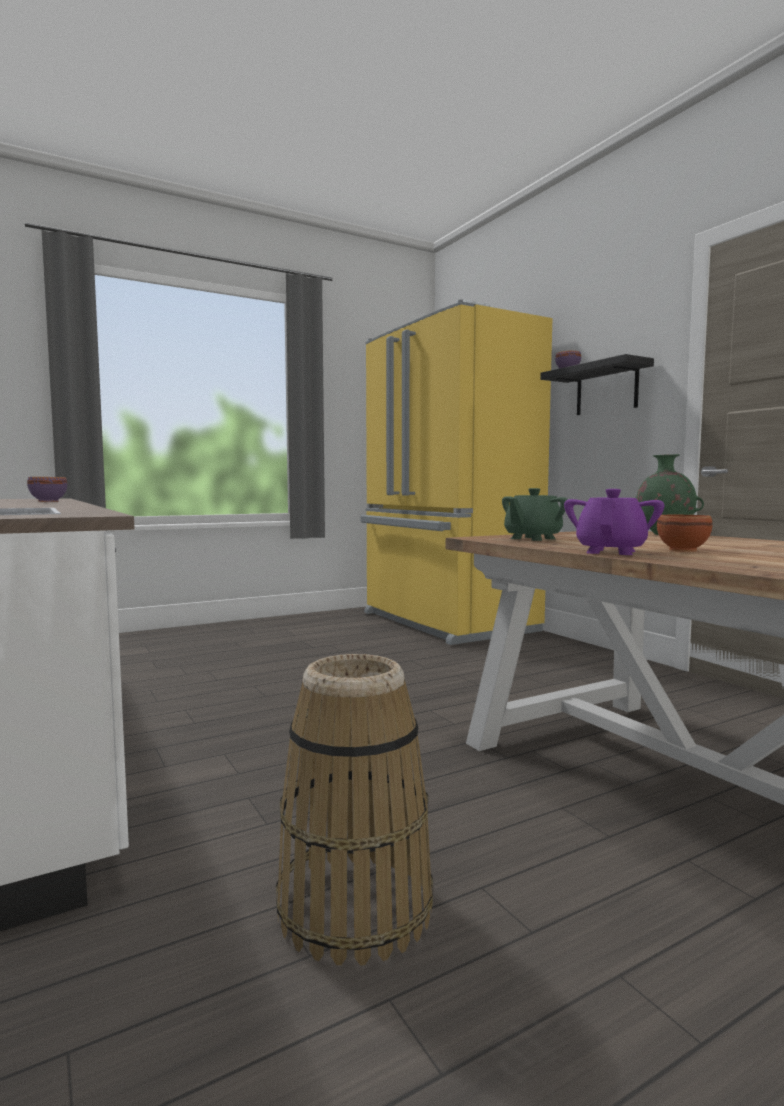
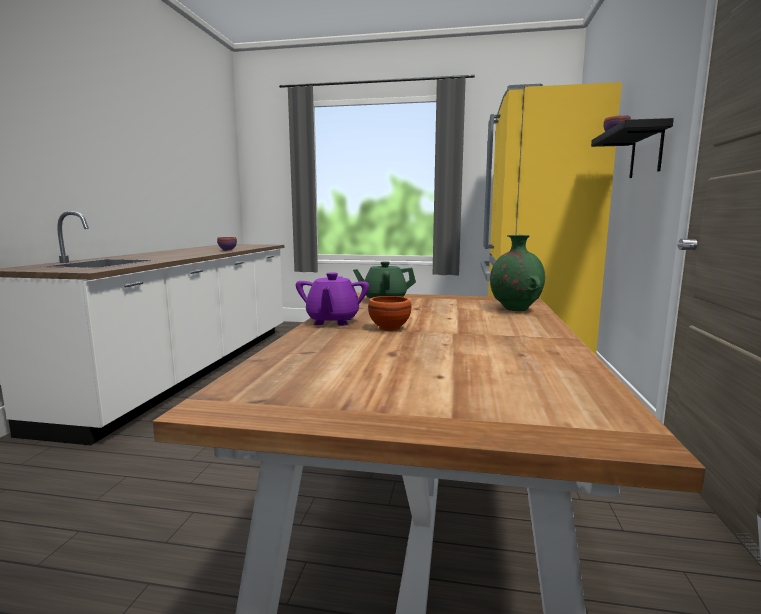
camera: 40 degrees right, 5 degrees up
(354, 908) = (140, 491): basket -> none
(611, 552) = (332, 321): purple teapot -> purple teapot turned 120 degrees clockwise

